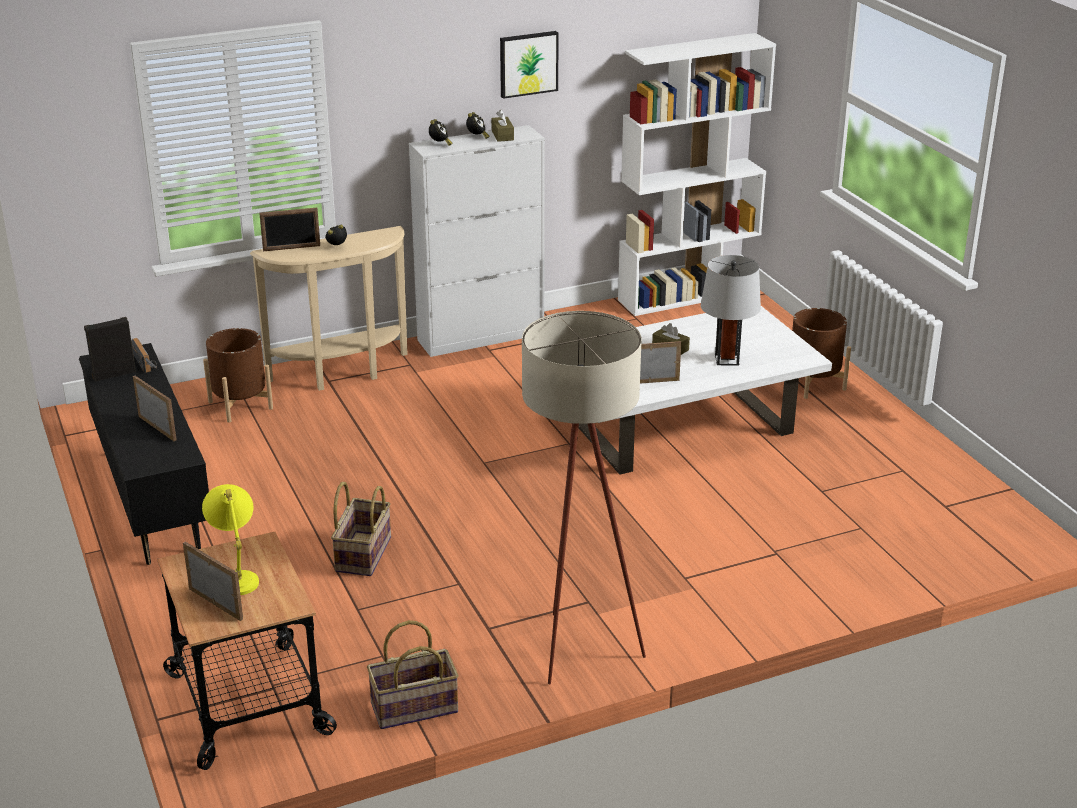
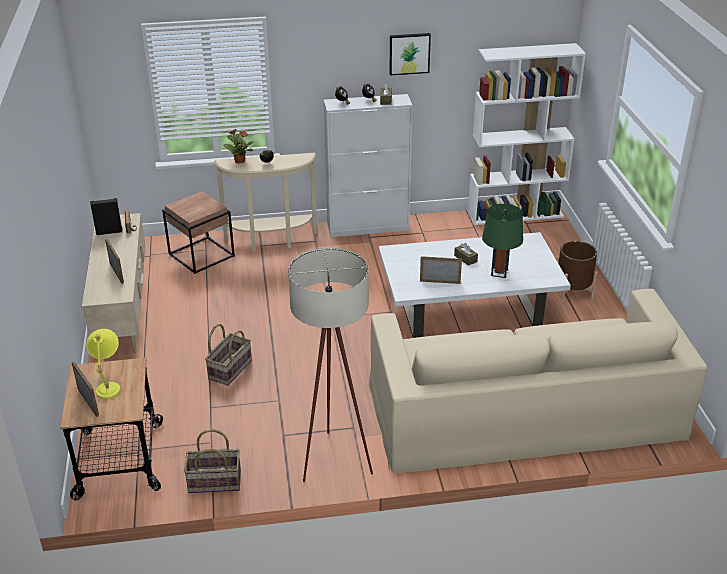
camera: 15 degrees right, 5 degrees up
(153, 501) = (124, 312): black tv stand -> beige tv stand
(240, 405) = (201, 255): brown planter -> brown side table
(291, 248) = (239, 161): picture frame -> potted plant
(726, 359) = (499, 272): grey table lamp -> green table lamp
(819, 542) = (524, 410): none -> beige sofa

